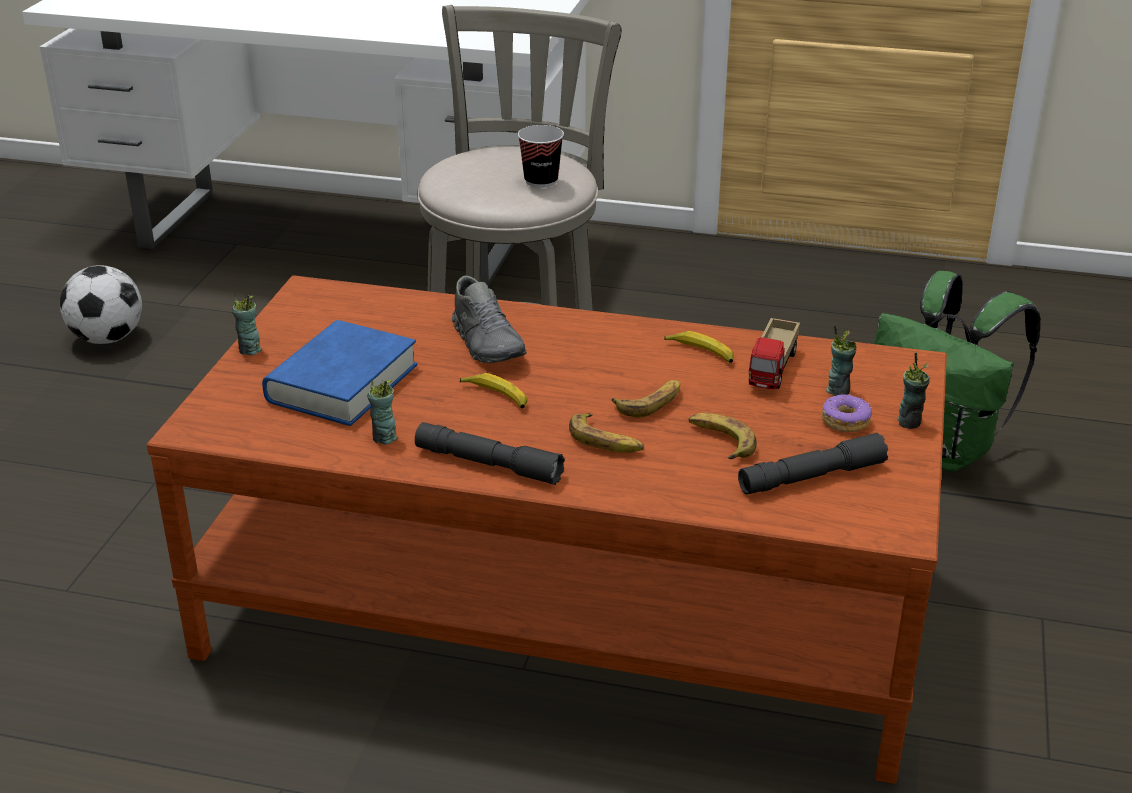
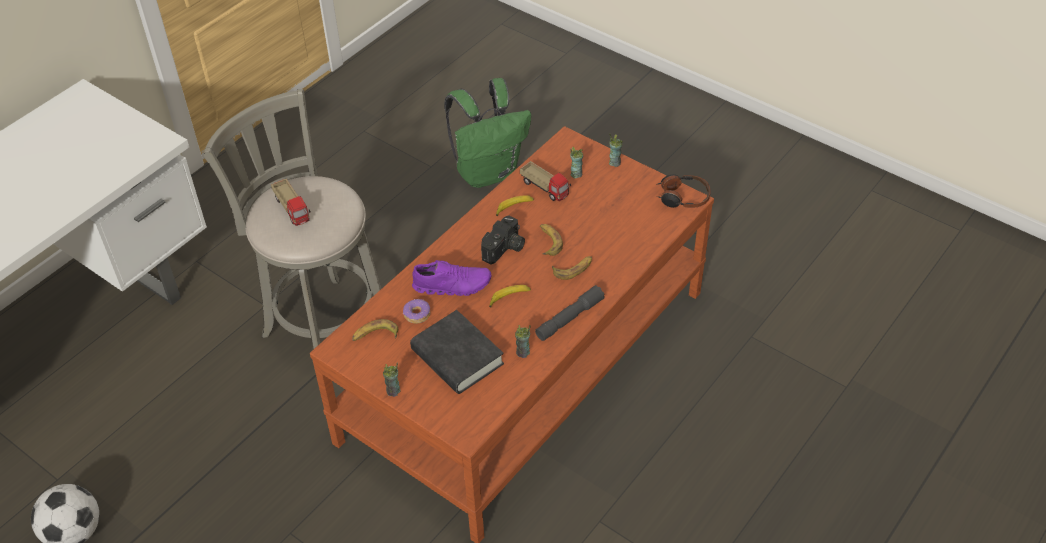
camera: 65 degrees left, 15 degrees up
(342, 383) = (457, 357): blue book -> black book
(488, 343) = (452, 285): grey shoe -> purple shoe
(501, 165) = (293, 209): none -> toy truck
(541, 181) = (329, 199): cup -> none
(600, 367) = (505, 249): none -> camera
(720, 441) = (595, 229): banana -> banana (375, 335)
(811, 477) = (639, 211): grey flashlight -> none
(845, 421) = (602, 182): donut -> donut (416, 314)
(897, 518) = (682, 197): none -> headphones

